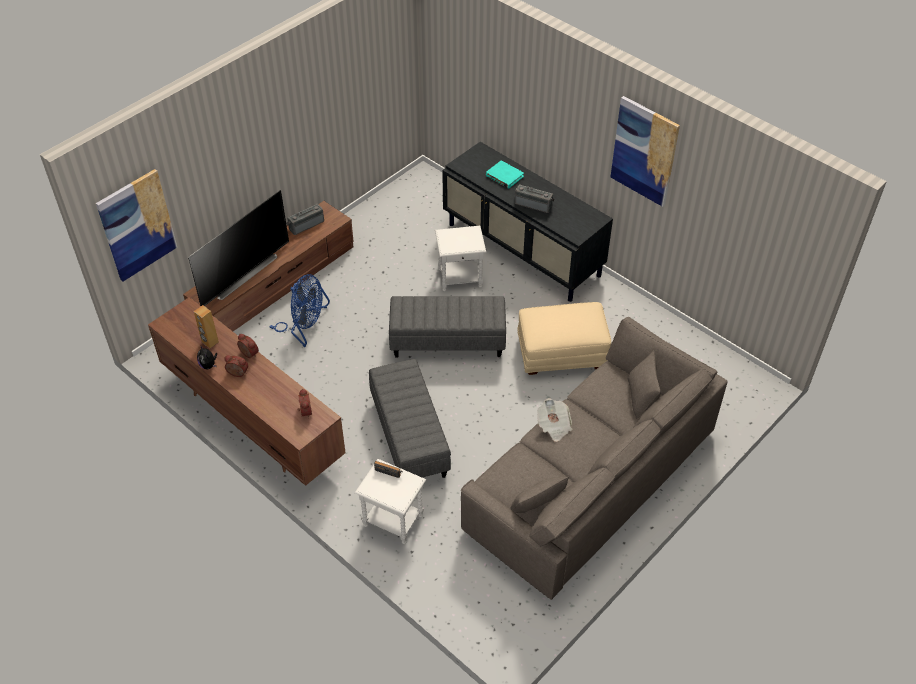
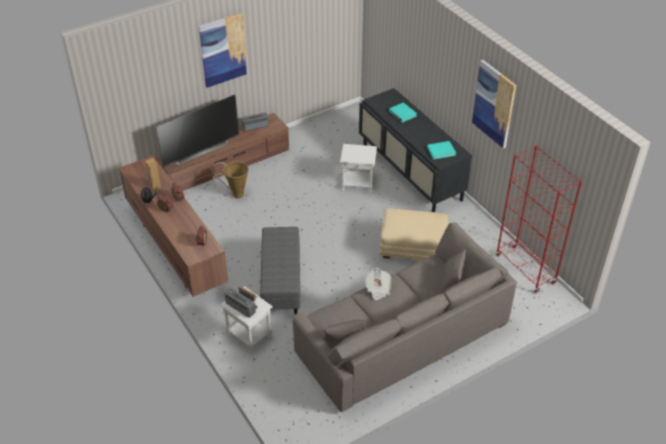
camera: 15 degrees right, 5 degrees down
(137, 225) = (124, 97): picture -> picture (223, 50)
(304, 325) = (235, 195): blue fan -> basket
(447, 342) = (332, 225): grey ottoman -> none
(534, 204) = (416, 136): radio -> radio (242, 306)
(572, 220) = (441, 151): none -> turquoise book
(708, 353) = (525, 269): none -> red bookcase

